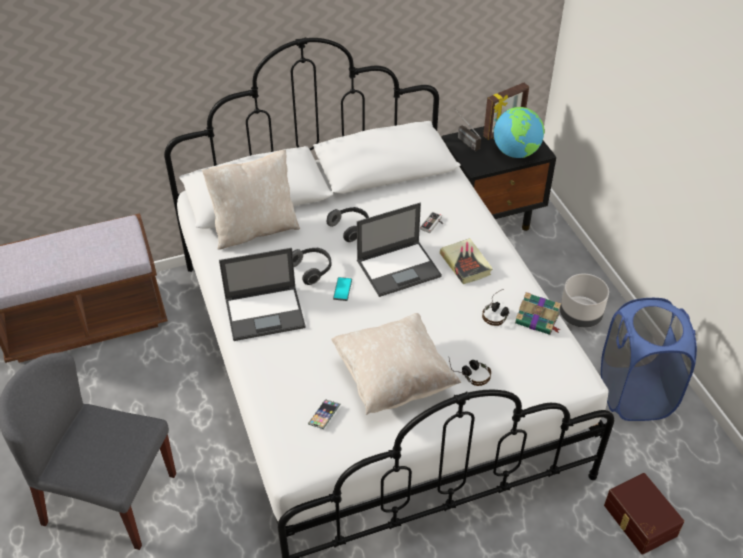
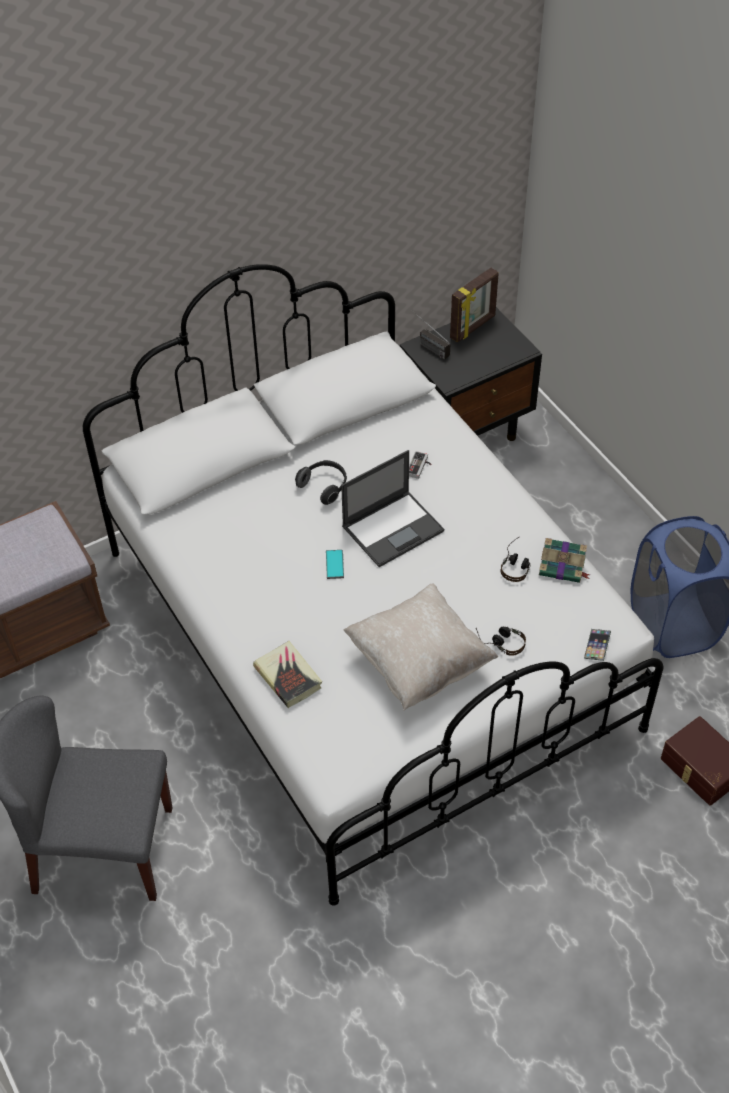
camera: 10 degrees left, 5 degrees up
(255, 229) = (211, 505): beige pillow -> none
(266, 313) = (254, 607): laptop -> none
(312, 270) = (293, 546): headphones -> none
(324, 415) = (353, 717): phone -> phone (597, 646)
(465, 264) = (468, 511): book -> book (288, 677)
(516, 152) = (493, 355): globe -> none
(580, 315) = (596, 539): grey planter -> none

